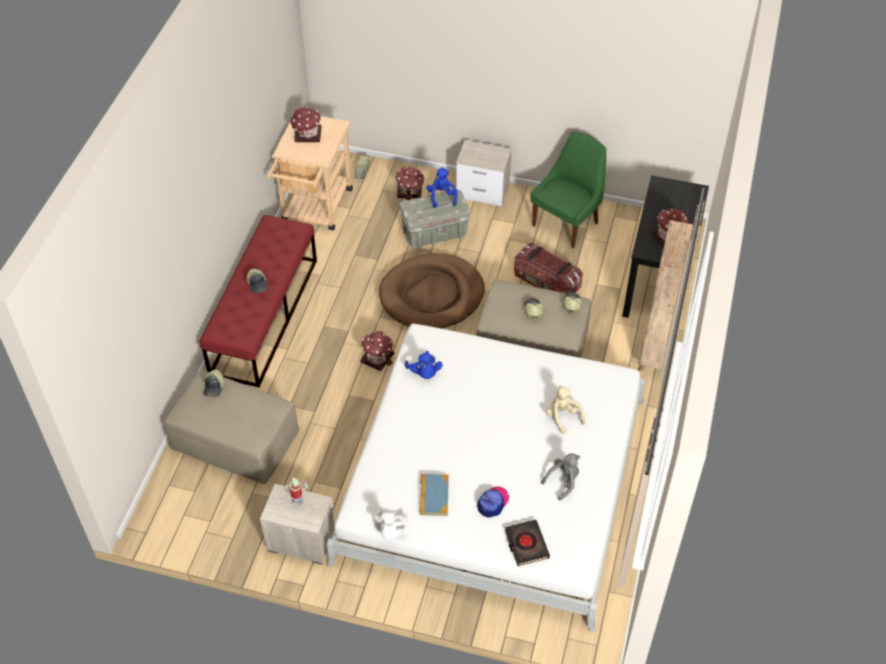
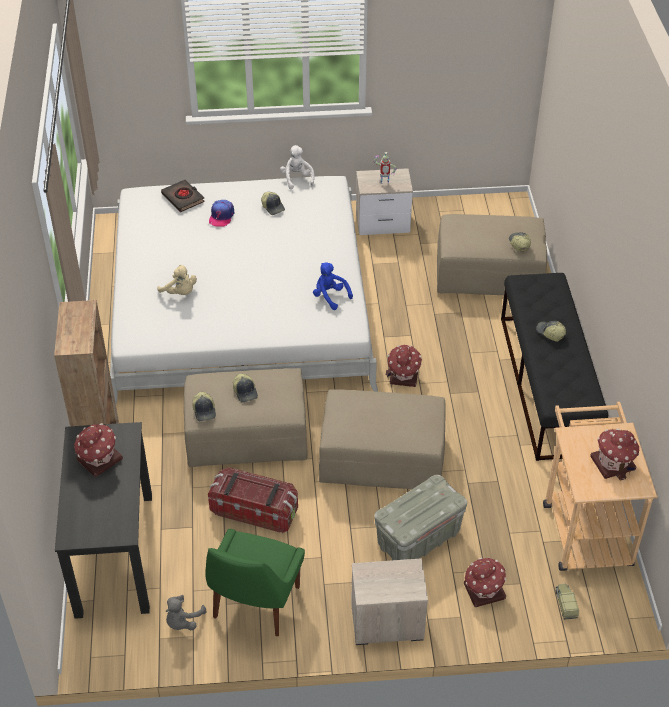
camera: 160 degrees right, 5 degrees down
(264, 316) = (546, 385): red bench -> black bench
(432, 295) = (381, 457): brown dog bed -> beige ottoman
(434, 496) = (273, 207): book -> cap
(442, 197) = (419, 522): blue plush toy -> none
(563, 481) = (165, 245): grey plush toy -> grey plush toy (183, 621)

